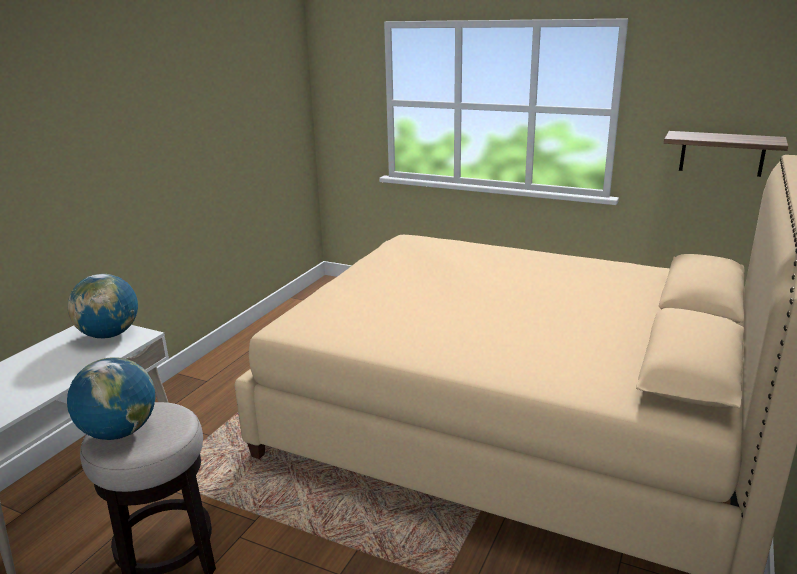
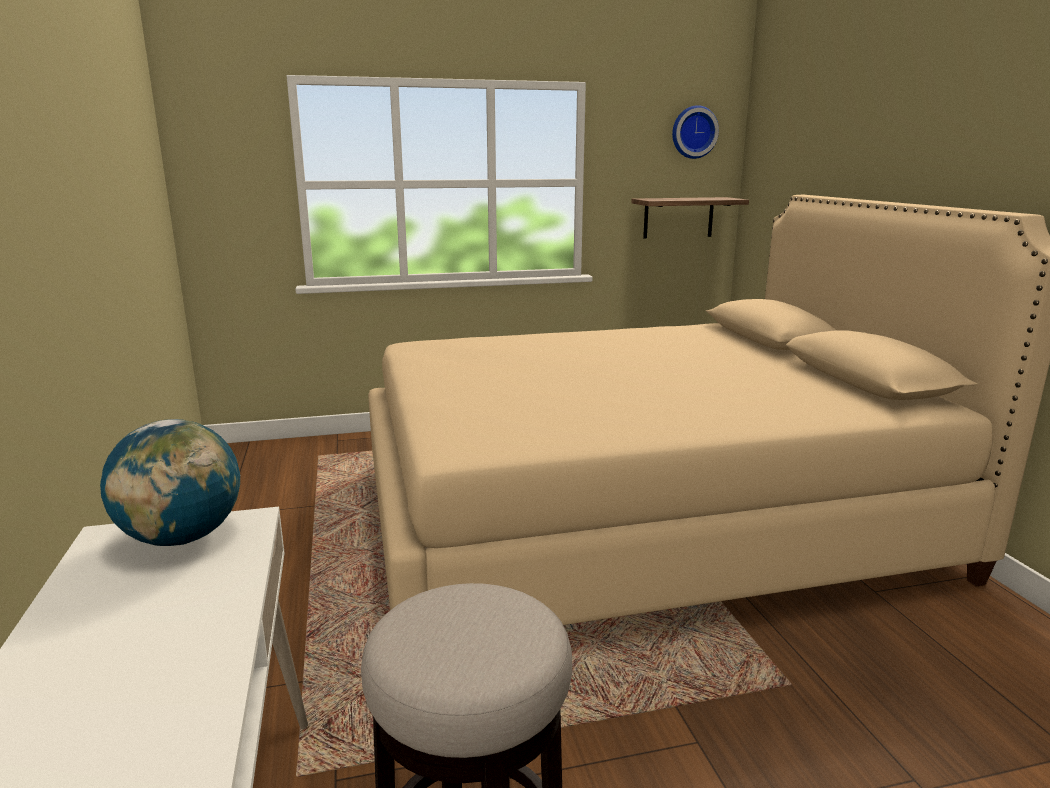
camera: 40 degrees left, 5 degrees down
(119, 432) = (452, 649): globe -> none
(748, 67) = (693, 132): none -> wall clock

